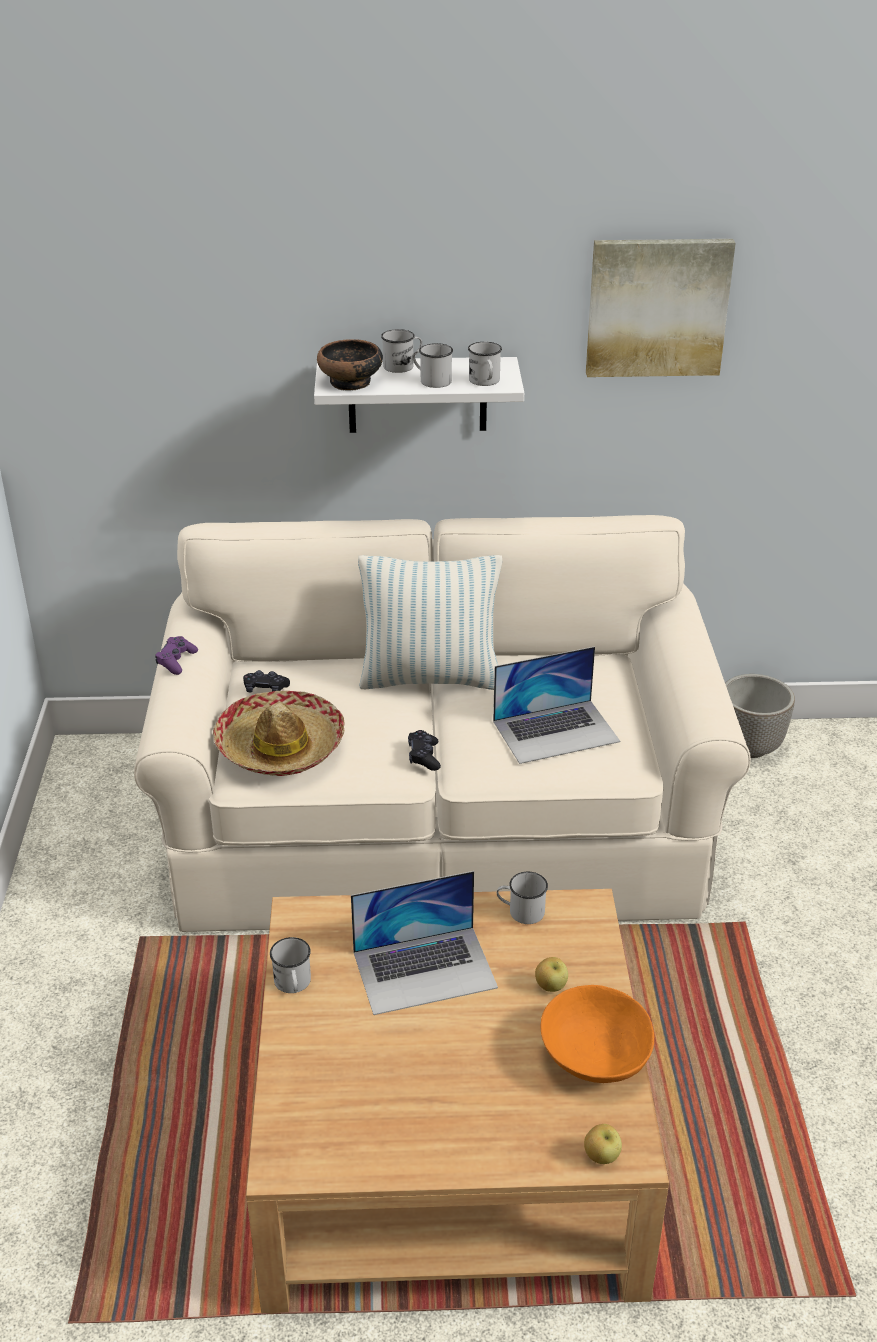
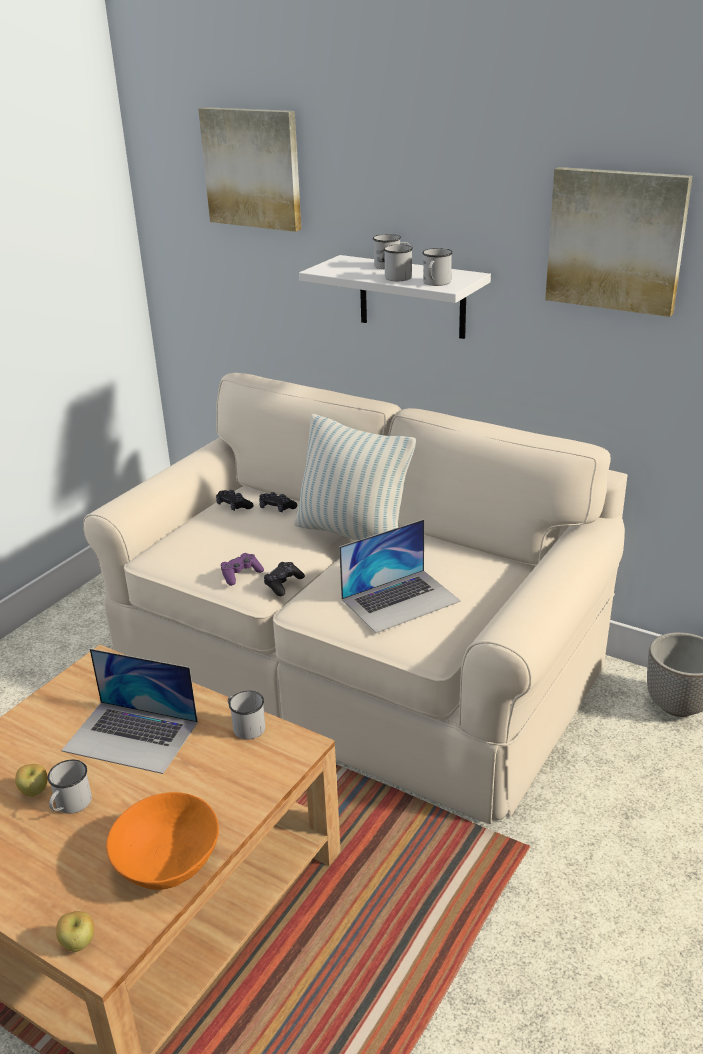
camera: 35 degrees right, 5 degrees down
(176, 661) = (175, 465): purple game controller -> purple game controller (241, 574)
(185, 270) = (253, 168): none -> picture
(280, 746) = (197, 544): hat -> none
(293, 985) = (40, 706): white mug -> white mug (70, 805)
(317, 676) = (277, 508): none -> black game controller
(351, 382) = (336, 269): bowl -> none
(551, 986) = (200, 791): apple -> apple (35, 791)
(556, 731) = (400, 600): laptop -> laptop turned 45 degrees counterclockwise

